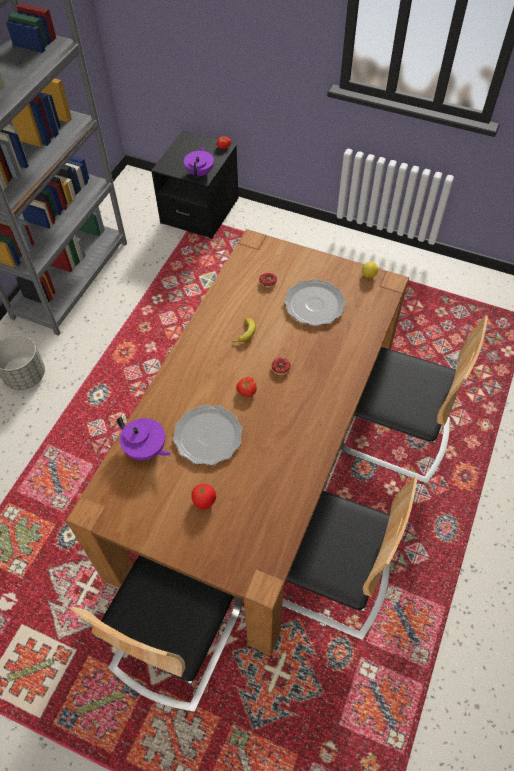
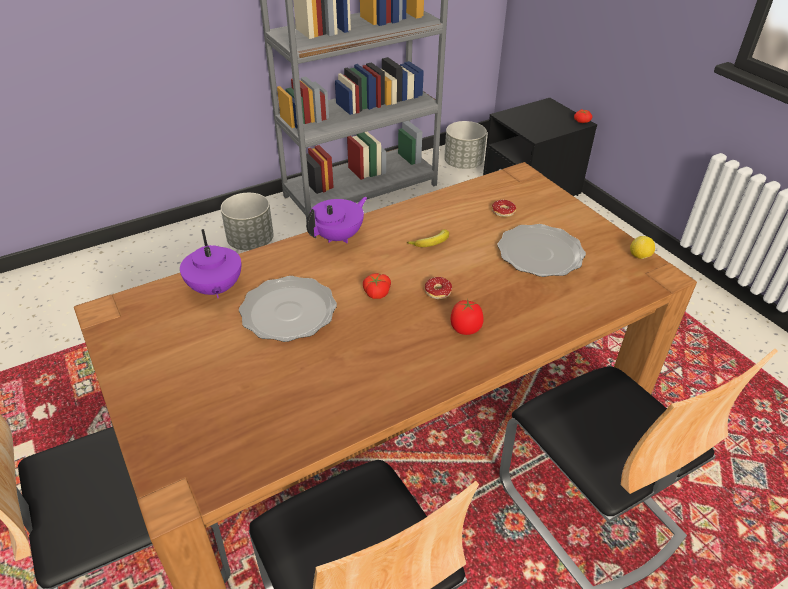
camera: 35 degrees right, 15 degrees down
(131, 211) = (463, 164): none -> grey planter
(200, 172) = (537, 131): purple teapot -> purple teapot (339, 236)
(204, 501) = (215, 369): tomato -> tomato (465, 329)

